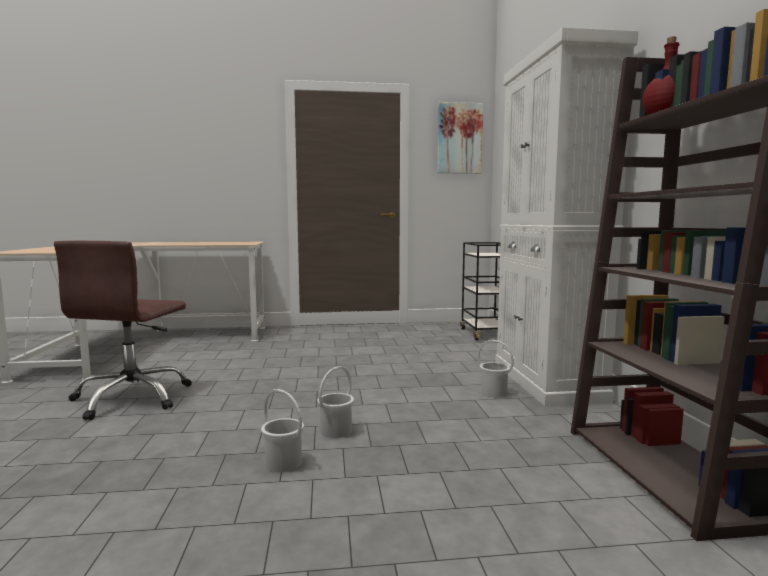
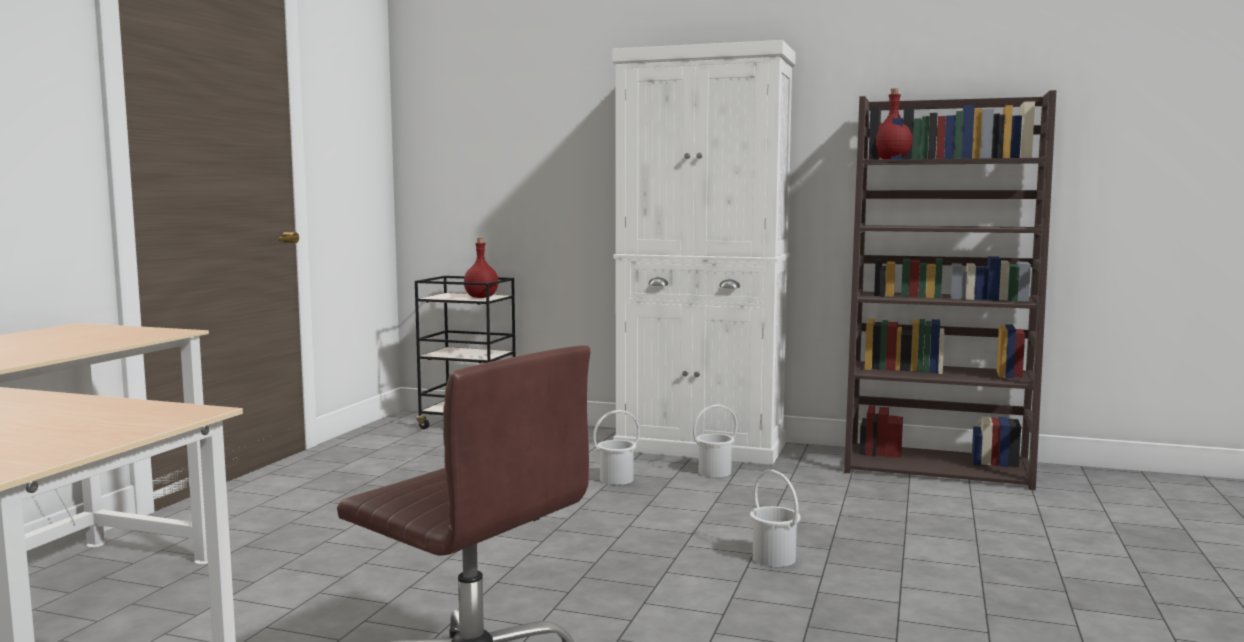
camera: 65 degrees left, 0 degrees up
(283, 463) = (853, 596): white bucket -> white bucket (617, 480)
(459, 138) = (358, 96): picture -> none
(489, 254) = (481, 297): none -> red bottle

